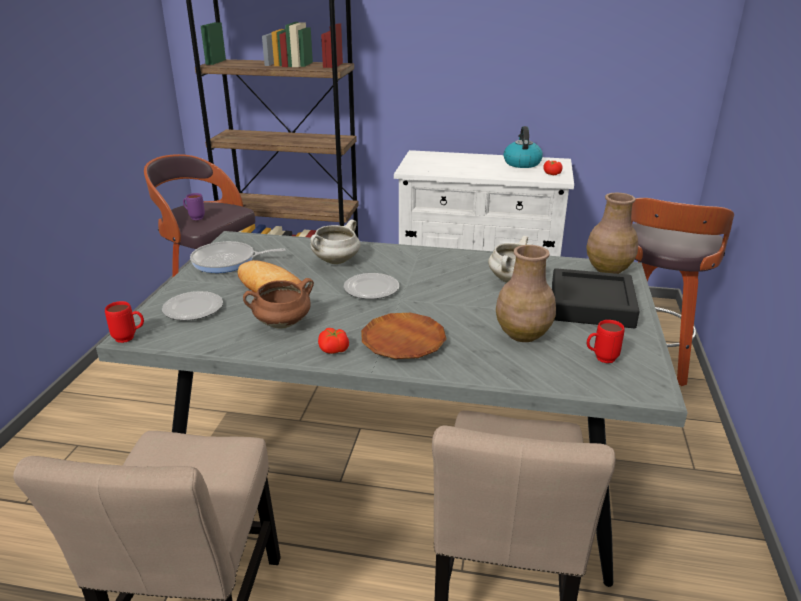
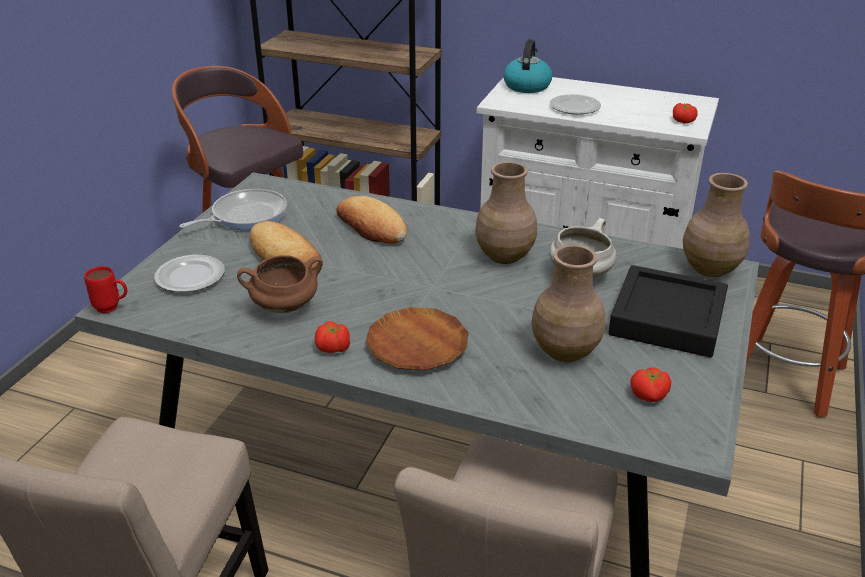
camera: 10 degrees right, 5 degrees up
(194, 218) = (228, 148): purple mug -> none
(227, 261) = (245, 216): frying pan -> frying pan turned 135 degrees clockwise
(336, 261) = (371, 227): white cooking pot -> bread
(372, 289) = (403, 269): plate -> plate (575, 107)
(449, 273) = (504, 256): none -> brown vase
(521, 163) = (649, 101): kettle -> kettle (527, 85)
(600, 359) = (649, 395): red mug -> tomato

